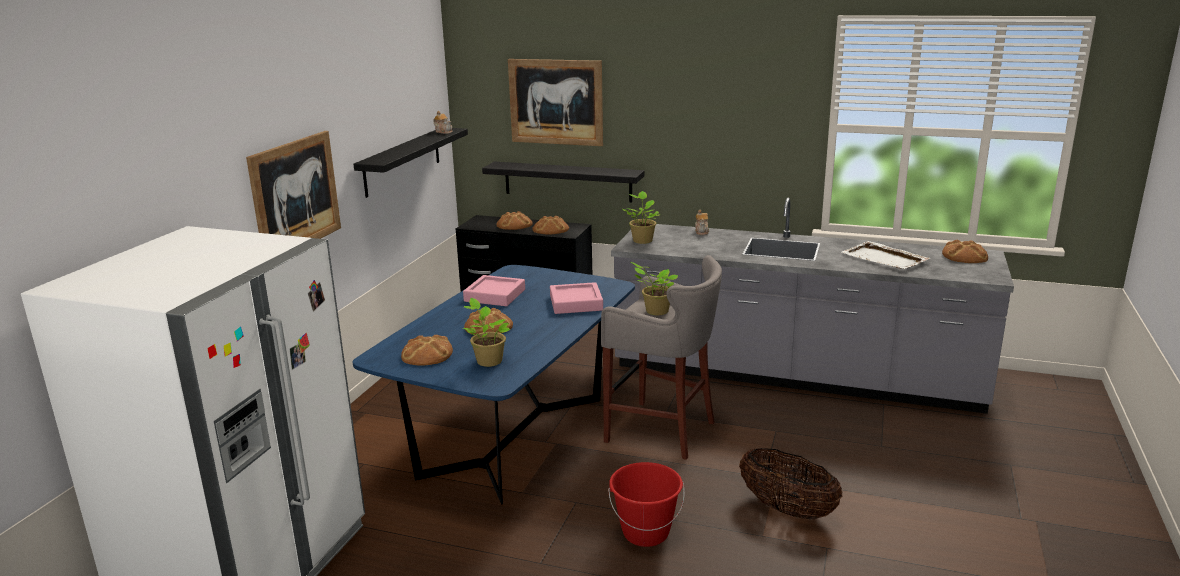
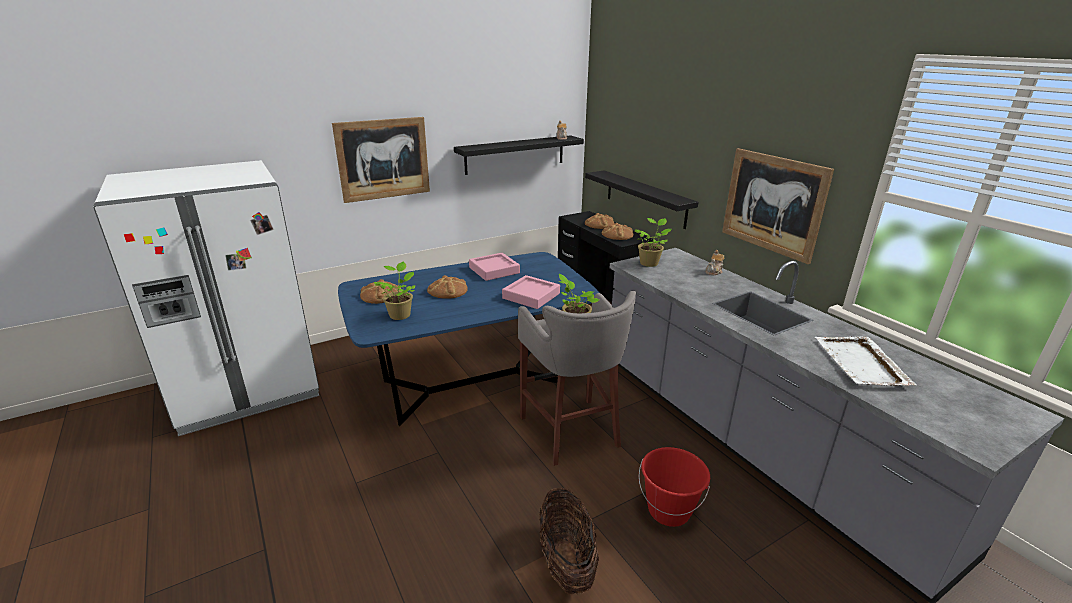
camera: 40 degrees right, 5 degrees up
(556, 102) = (646, 126): picture -> picture (773, 203)
(645, 533) = (442, 506): red bucket -> red bucket (669, 511)
(964, 256) = (982, 401): bread -> none

